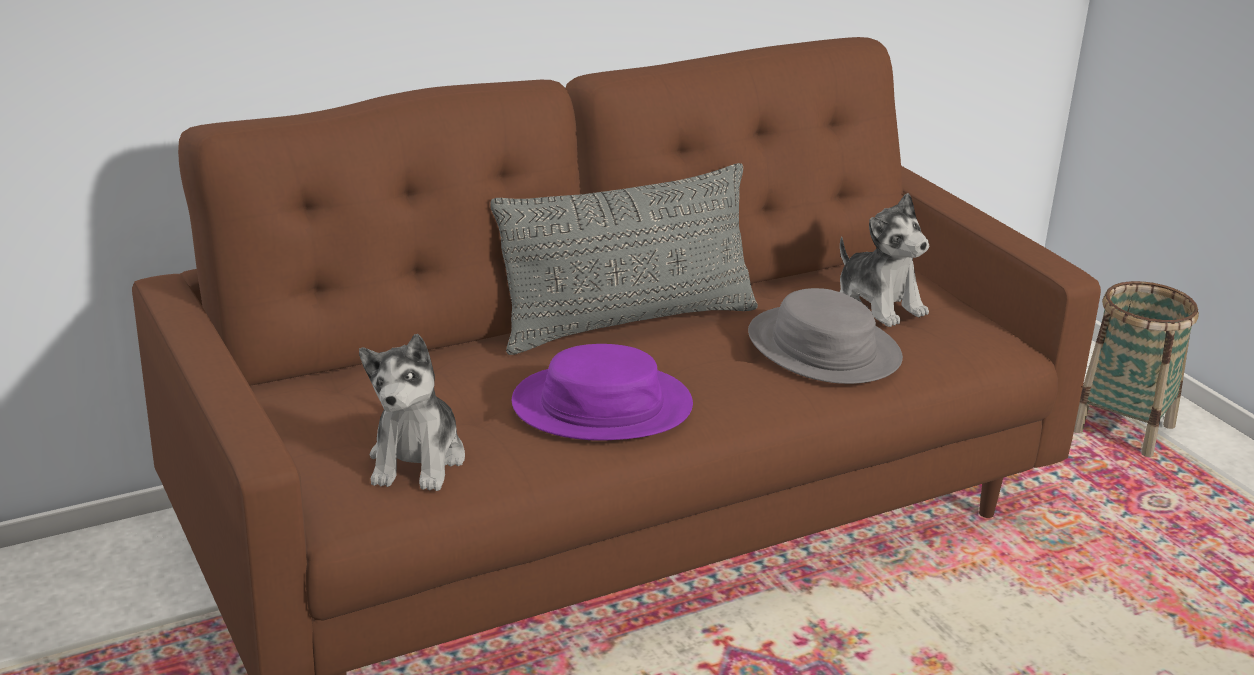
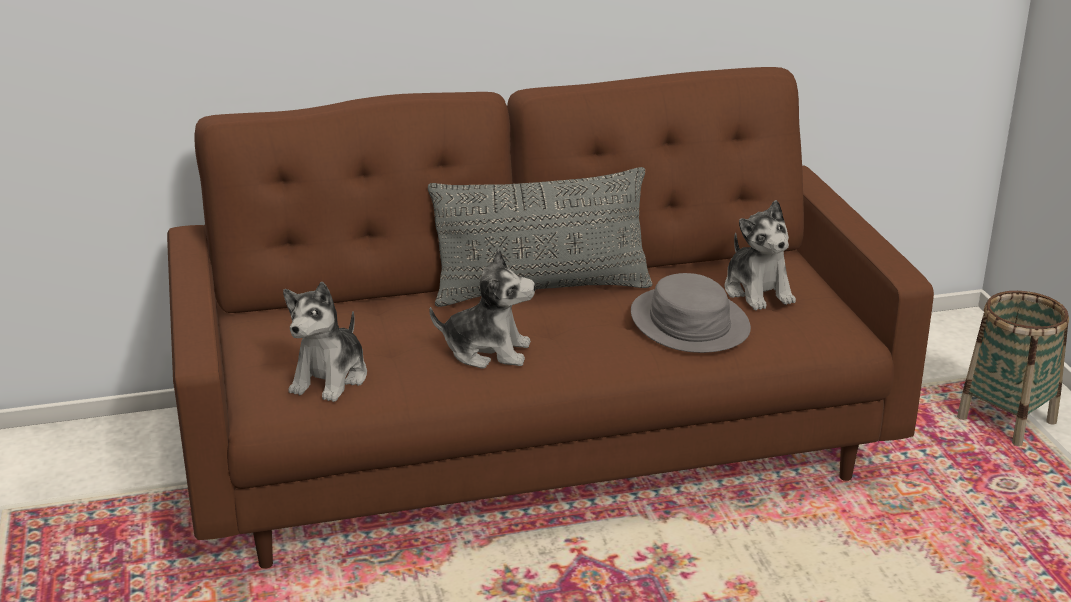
camera: 15 degrees right, 0 degrees up
(602, 405) = (487, 351): purple hat -> plush toy

